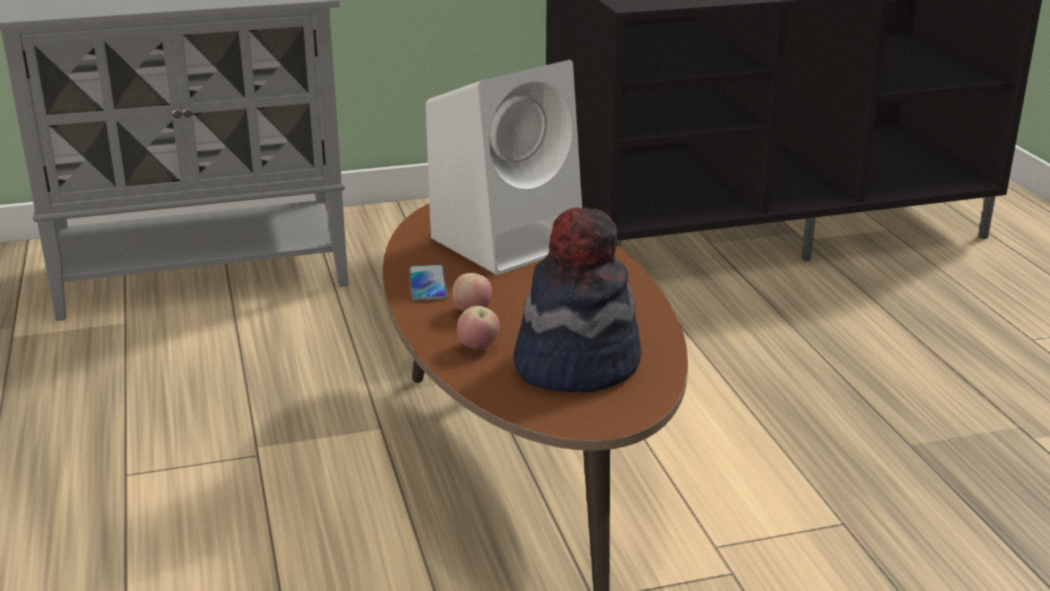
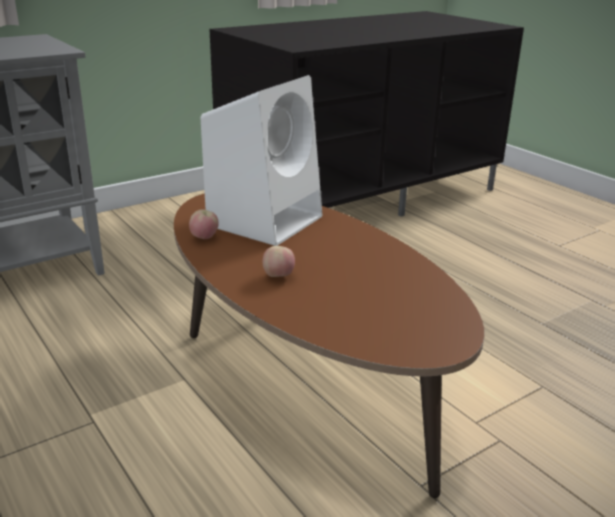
camera: 20 degrees left, 0 degrees up
(427, 284) = (228, 260): phone -> none
(478, 347) = (304, 304): apple -> apple (204, 238)
(576, 364) = (387, 305): hat -> none

